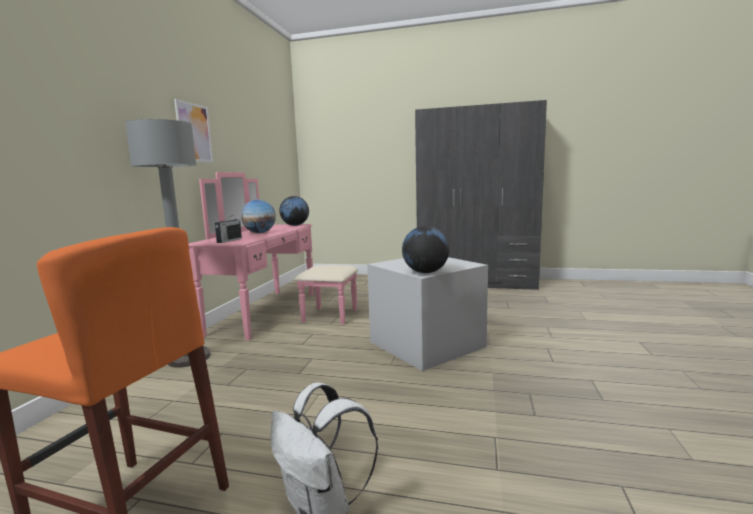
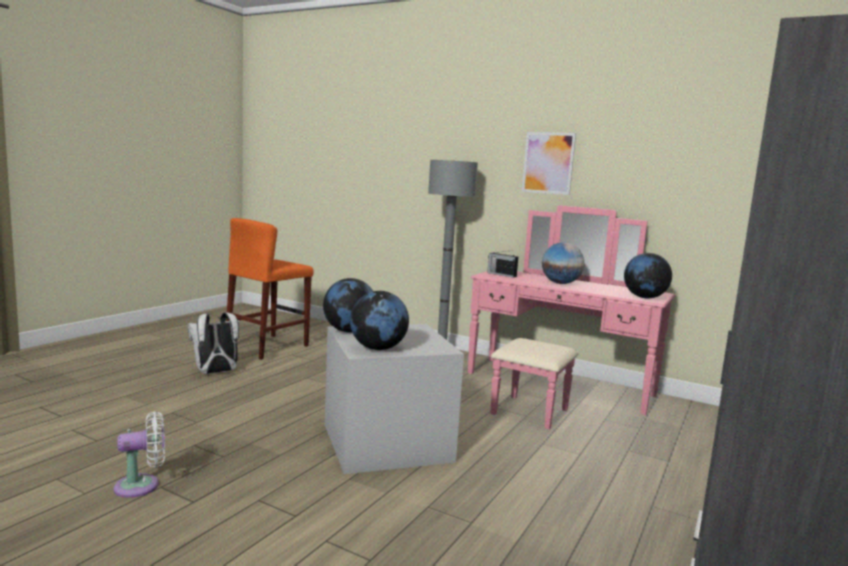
camera: 105 degrees right, 0 degrees up
(454, 263) = (378, 348): none -> globe
(616, 408) = (142, 485): none -> white fan

